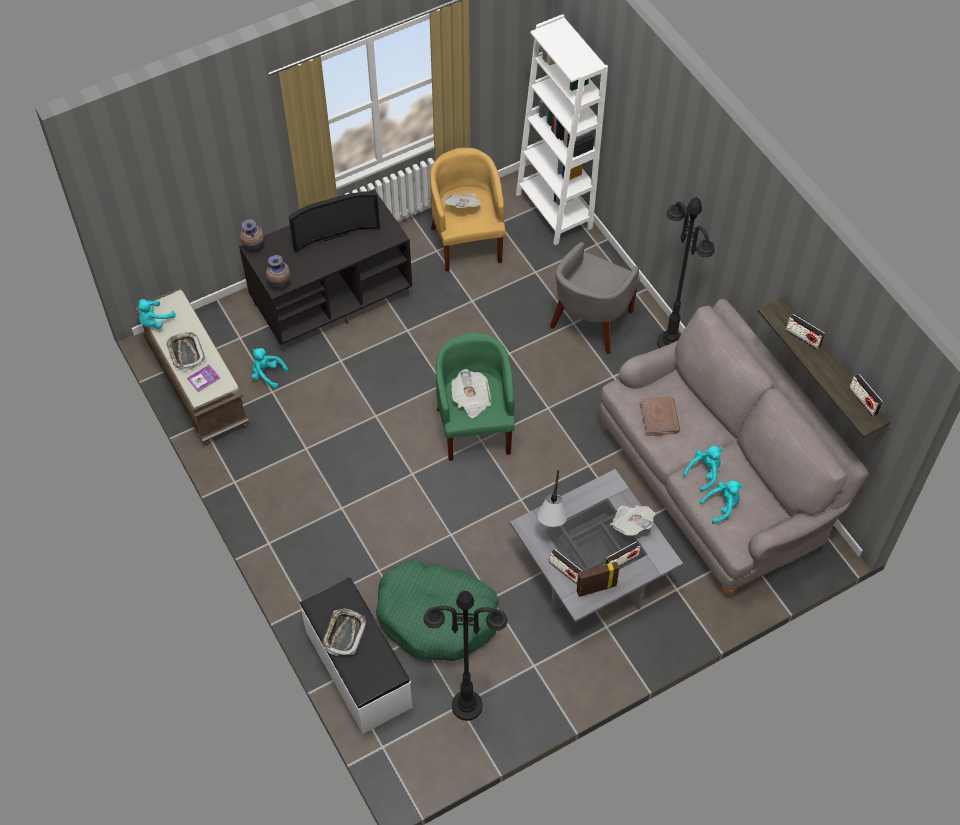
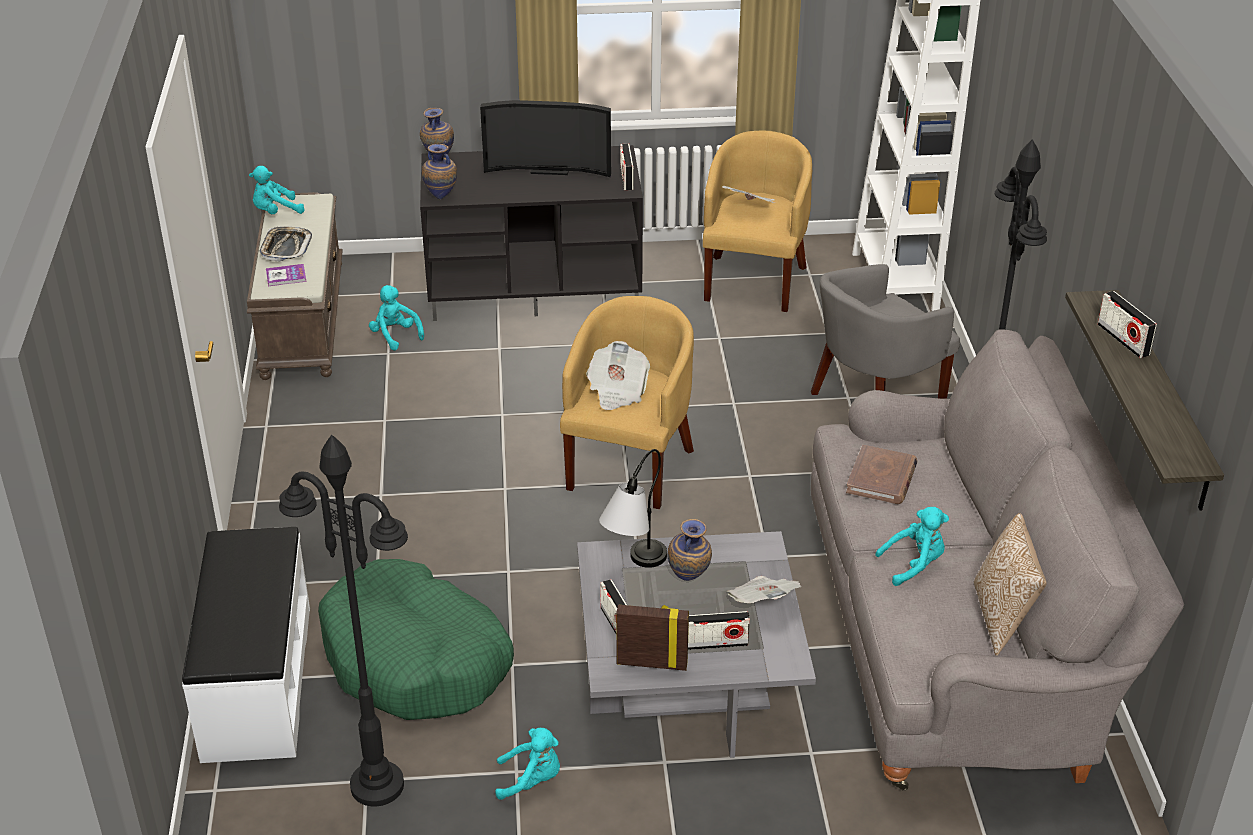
camera: 25 degrees right, 20 degrees down
(344, 634) = (235, 586): tray -> none
(475, 427) = (629, 465): green armchair -> yellow armchair
(585, 523) = (689, 580): none -> vase
(722, 506) = (918, 612): turquoise plush toy -> turquoise plush toy (532, 780)
(764, 492) = (1002, 618): none -> pillow
(863, 401) = (1187, 436): radio -> radio (626, 178)

